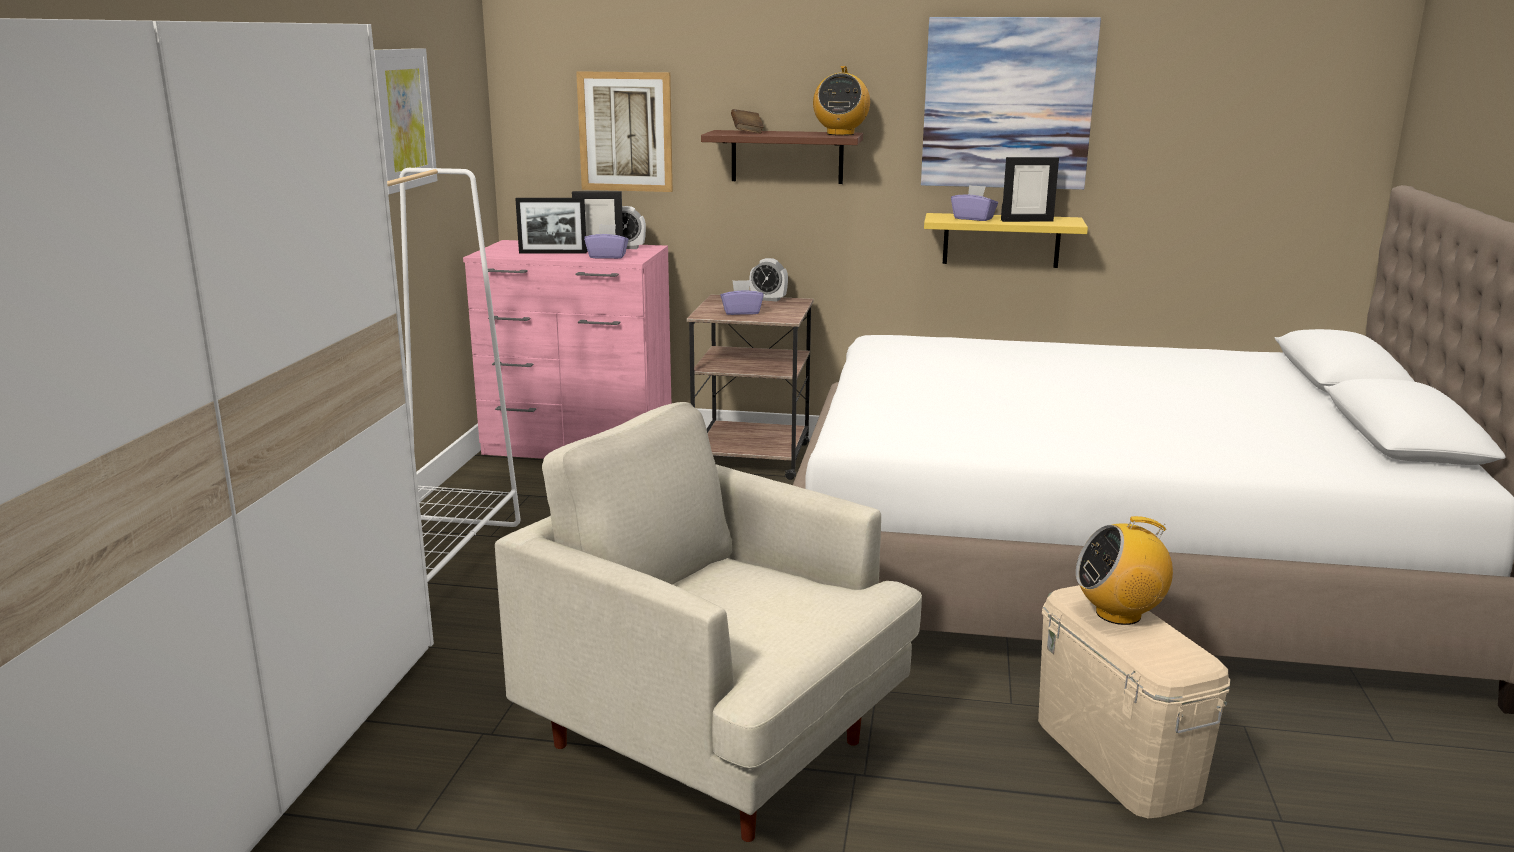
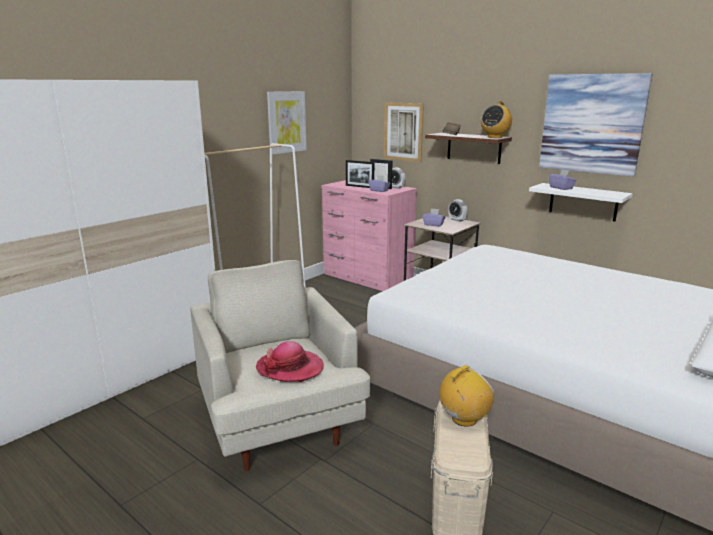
camera: 30 degrees right, 0 degrees up
(787, 611) = (290, 368): none -> hat
(1001, 240) = (583, 202): yellow shelf -> white shelf
(1027, 220) = (591, 192): picture frame -> none
(1119, 614) = (464, 419): radio -> radio turned 120 degrees clockwise

